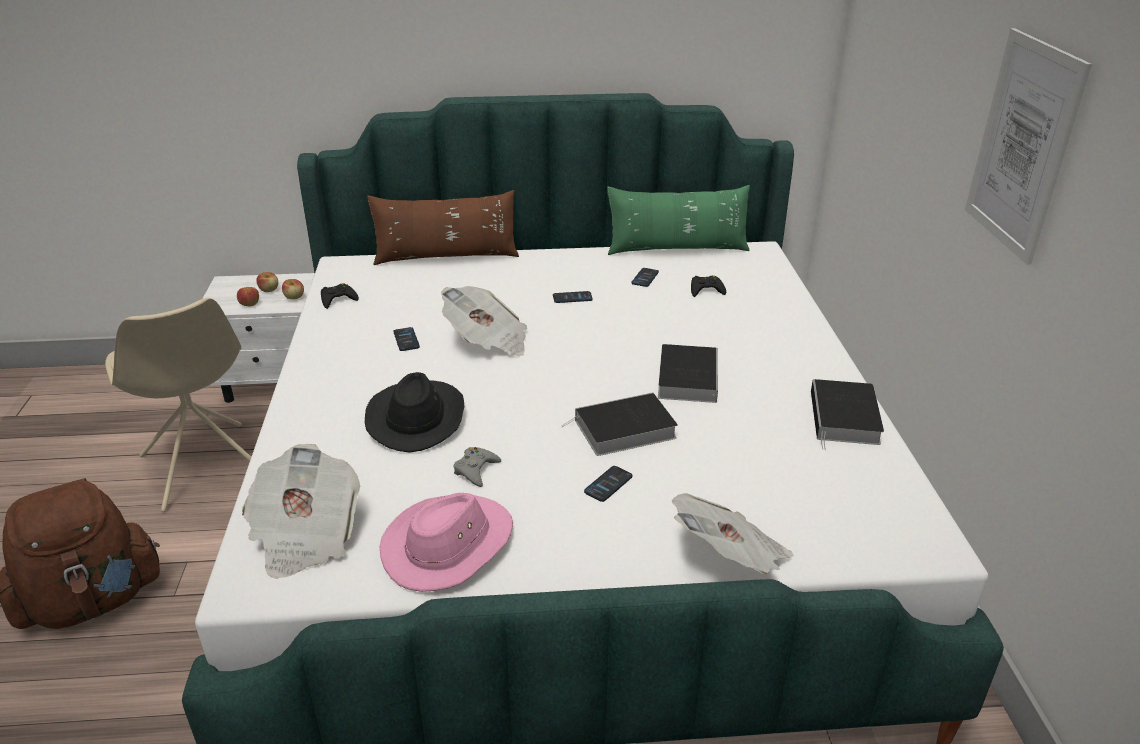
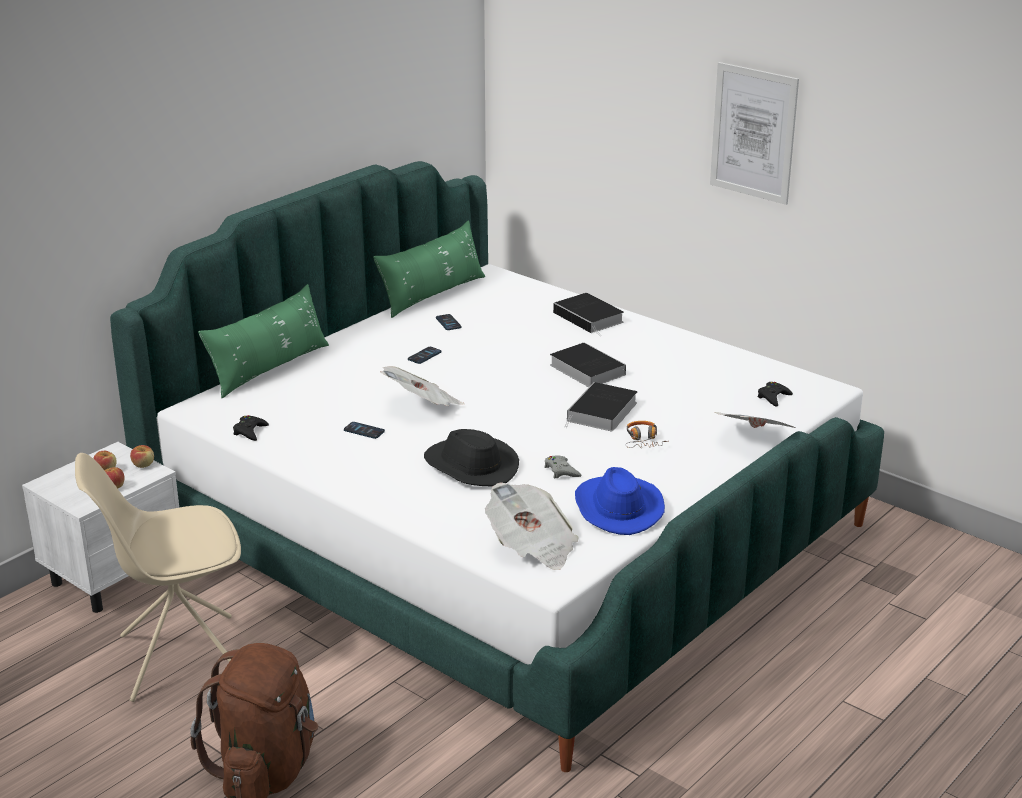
camera: 45 degrees left, 5 degrees down
(204, 468) = (179, 658): beige chair -> beige chair turned 150 degrees clockwise
(446, 257) = (269, 368): brown pillow -> green pillow
(449, 545) = (617, 507): pink hat -> blue hat
(608, 484) = (643, 440): phone -> headphones
(706, 290) = (503, 314): black game controller -> black game controller (773, 397)
(845, 419) = (703, 352): book -> book (590, 318)

